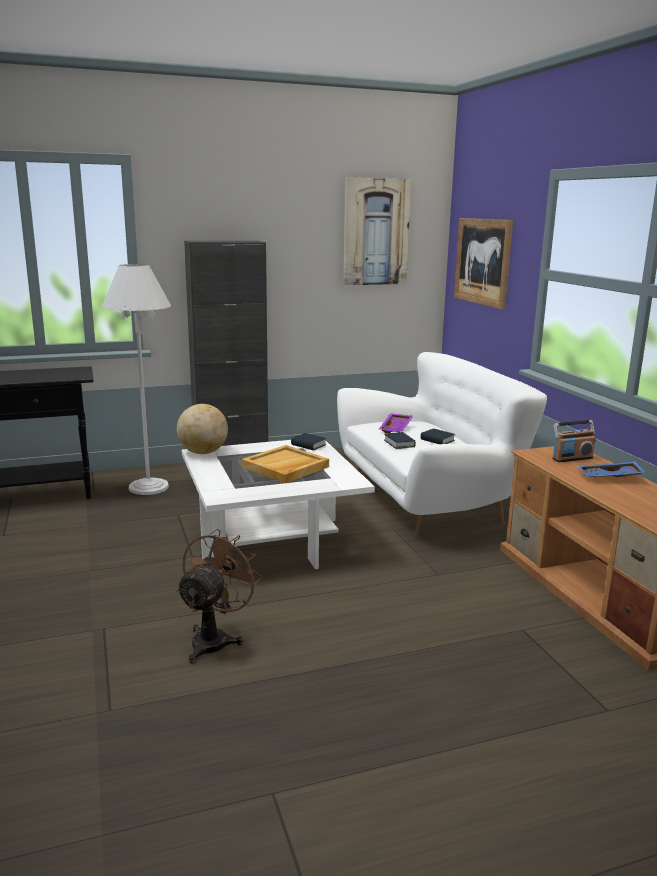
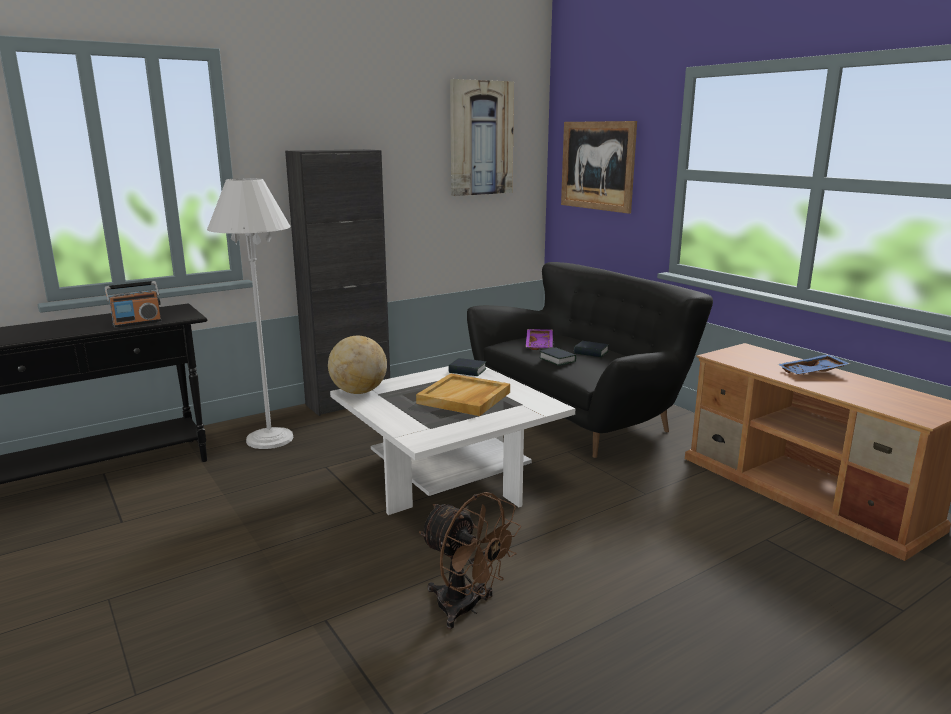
camera: 15 degrees left, 0 degrees up
(215, 639) = (466, 609): brown fan -> brown fan turned 120 degrees clockwise
(430, 500) = (581, 416): white sofa -> black sofa
(572, 458) = (759, 357): radio -> radio (137, 323)

